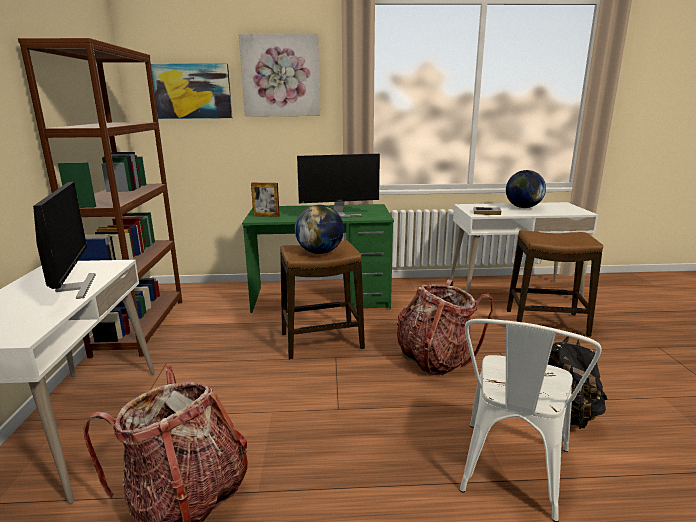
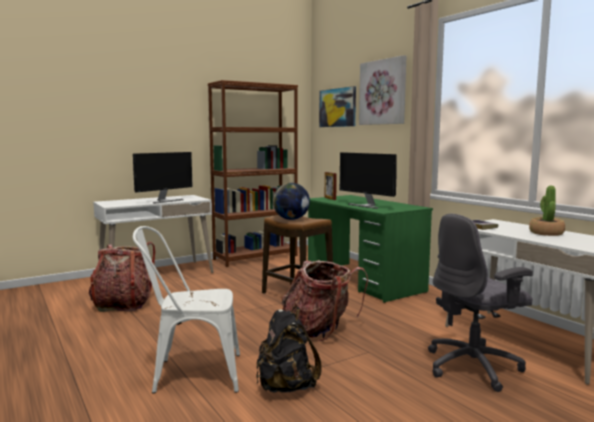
camera: 60 degrees right, 10 degrees down
(523, 207) = (546, 233): globe -> potted plant
(546, 323) = (474, 367): stool -> grey office chair

